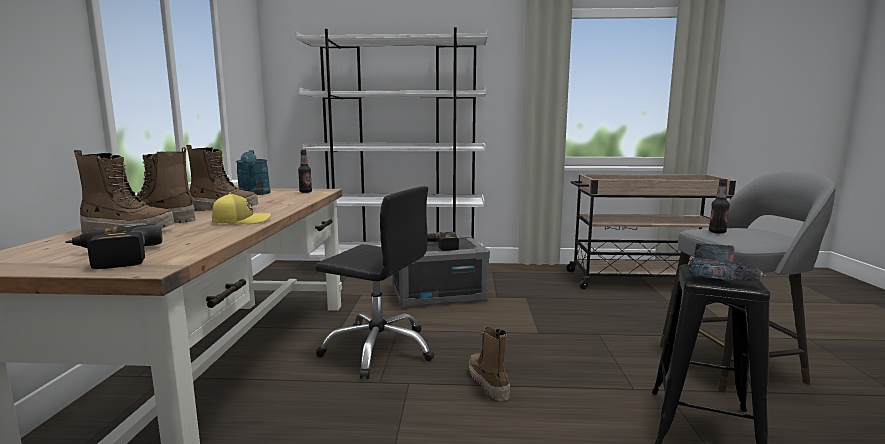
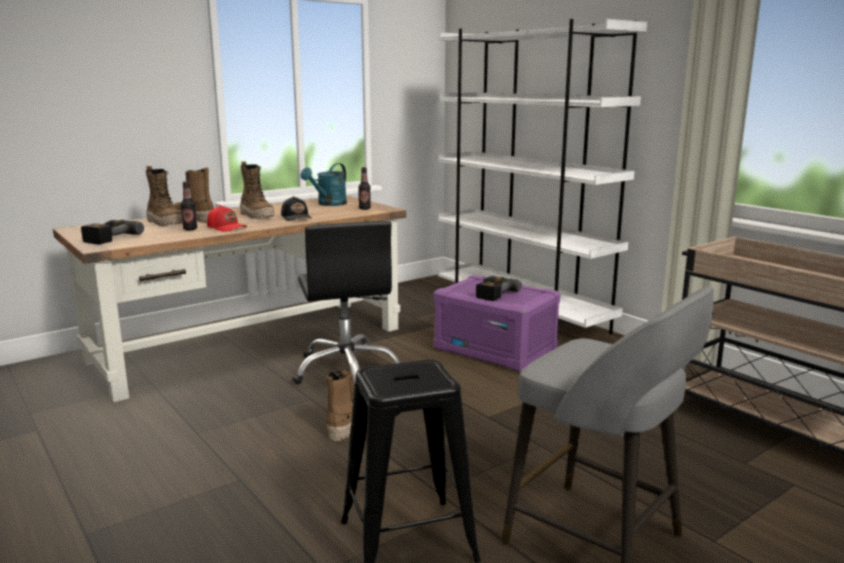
camera: 50 degrees right, 5 degrees up
(241, 221) = (227, 227): yellow cap -> red cap
(276, 204) = (297, 217): none -> black cap
(439, 294) = (495, 349): grey storage box -> purple storage box
(717, 232) = (578, 348): bottle -> bottle (190, 229)
(720, 275) = (410, 376): power drill -> none

